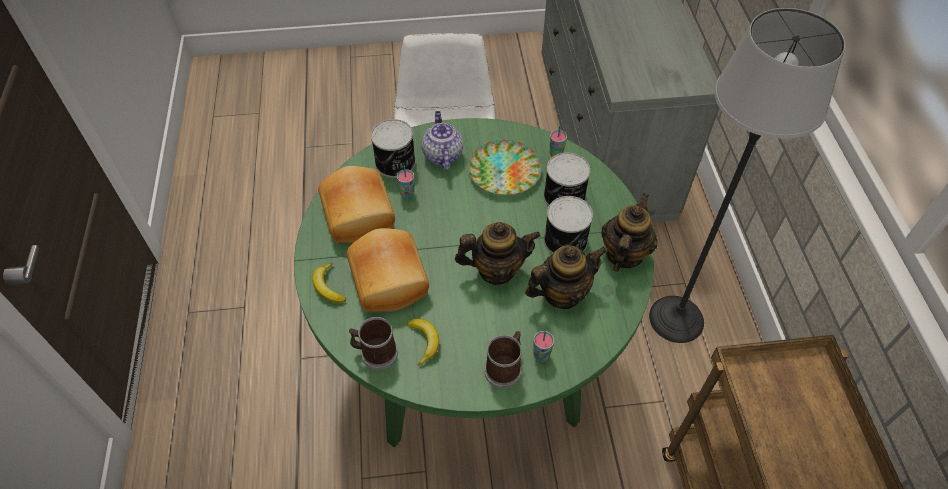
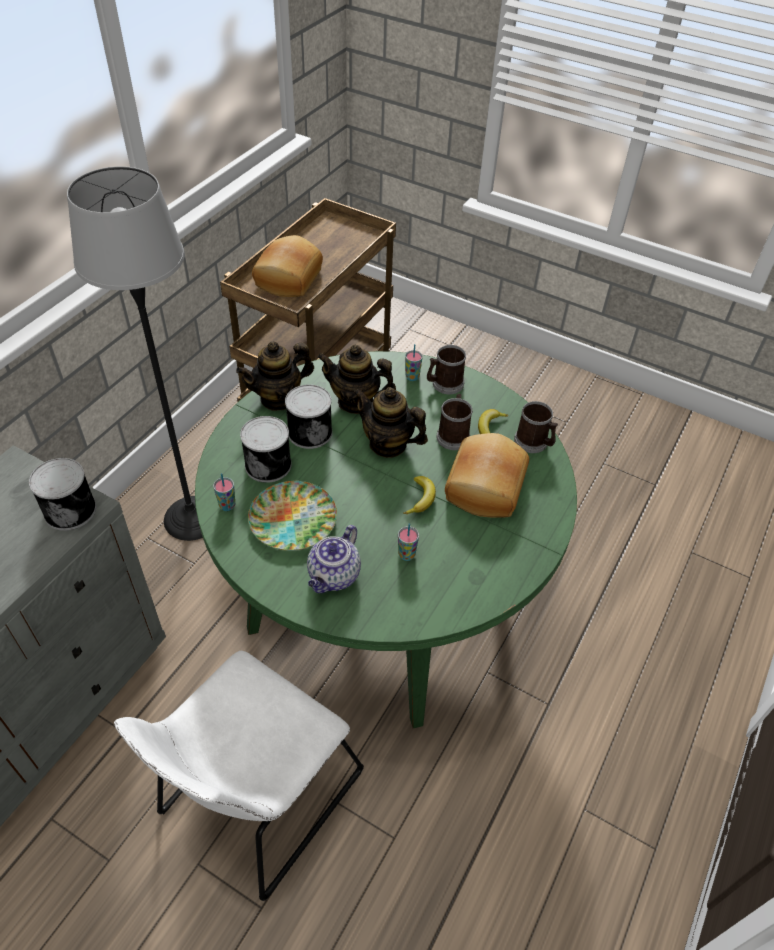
camera: 145 degrees left, 5 degrees down
(328, 287) = (542, 512): banana -> banana (421, 499)
(360, 215) = (469, 562): bread -> bread (287, 278)
(395, 163) = (390, 597): can -> can (71, 509)
(451, 314) = (453, 435): none -> mug

